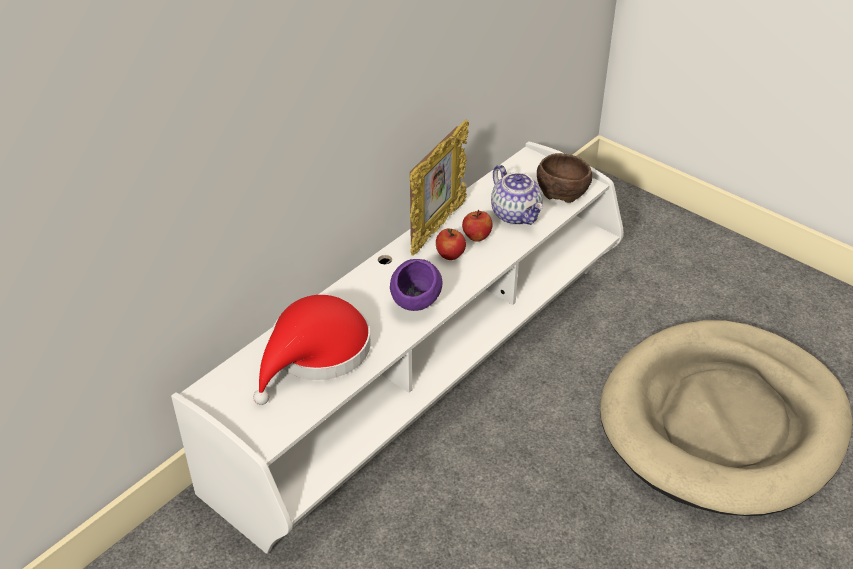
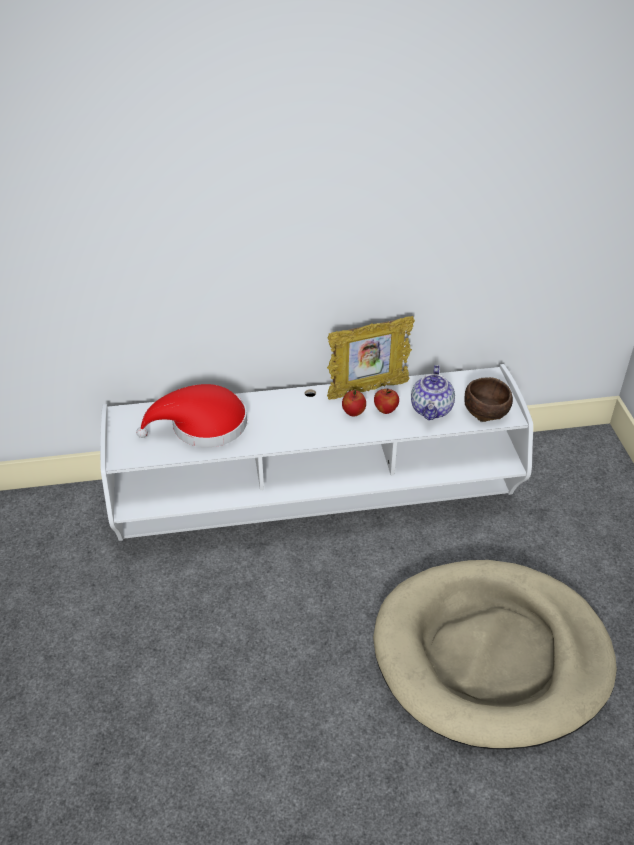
camera: 40 degrees right, 0 degrees up
(416, 307) = (292, 433): purple bowl -> none

